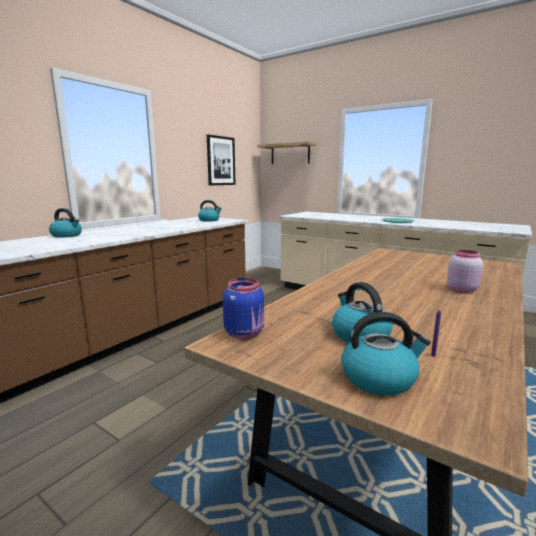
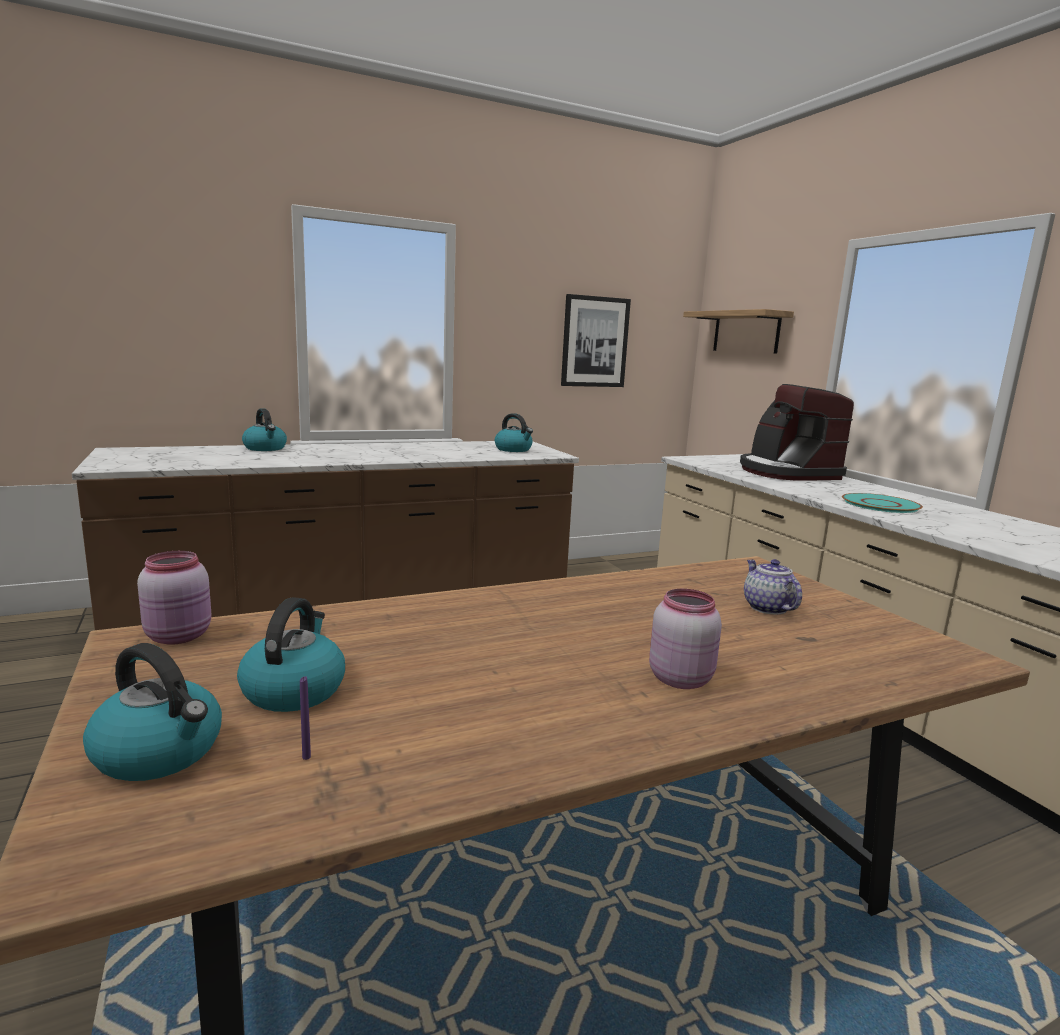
camera: 30 degrees right, 0 degrees up
(245, 333) = (180, 636): blue jar -> pink jar
(339, 215) = (787, 472): none -> coffee machine
(425, 263) = (767, 607): none -> teapot

